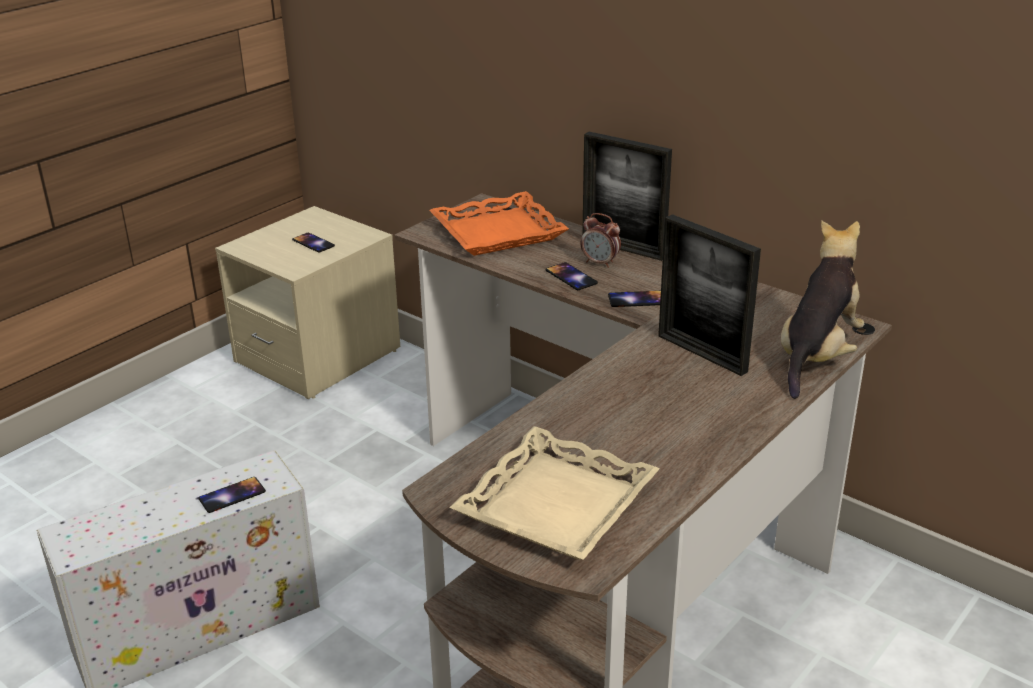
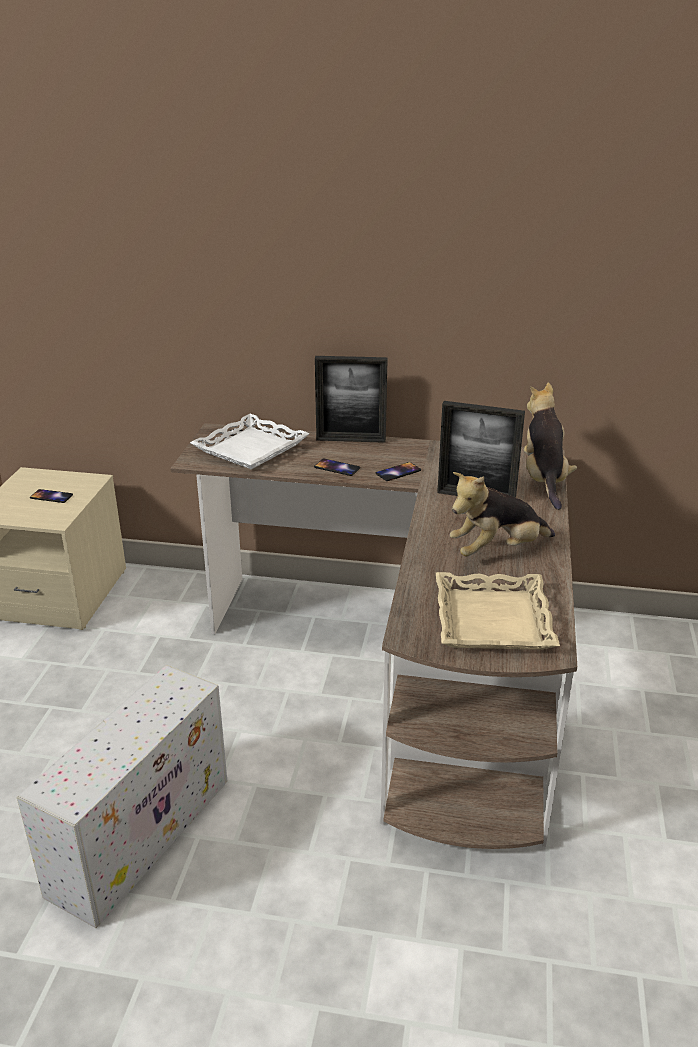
camera: 30 degrees left, 0 degrees up
(232, 495) = (166, 709): phone -> none
(498, 233) = (251, 449): orange tray -> white tray
(600, 263) = (346, 453): alarm clock -> none
(654, 425) = (497, 551): none -> plush toy

